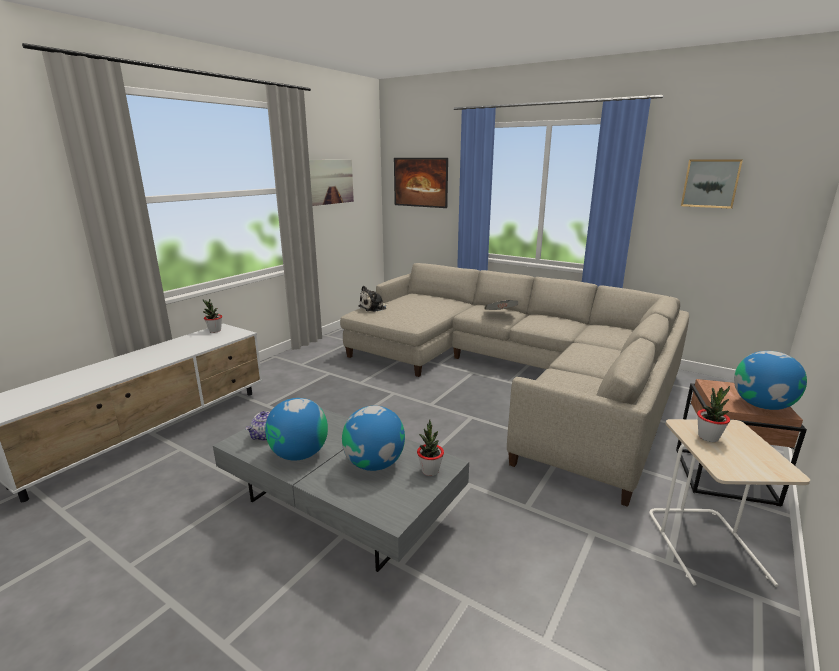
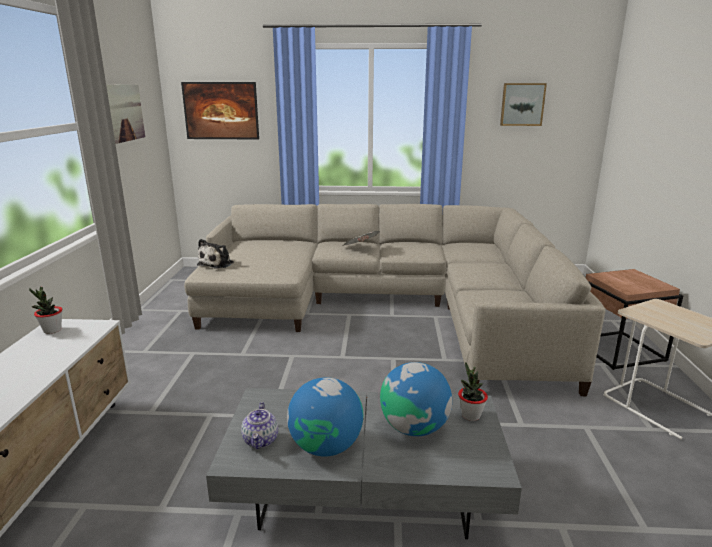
camera: 30 degrees left, 0 degrees up
(708, 437) = (658, 316): potted plant -> none
(762, 405) = (647, 284): globe -> none

